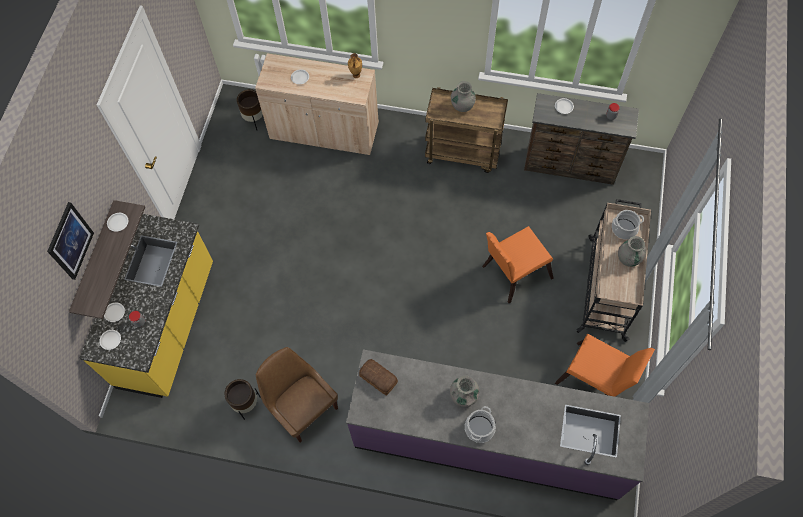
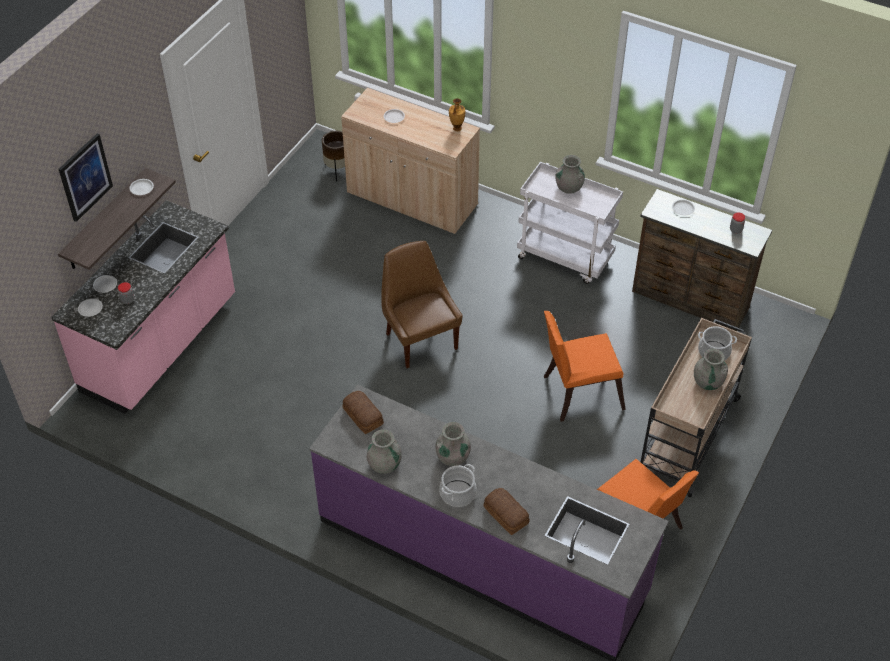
camera: 15 degrees right, 15 degrees down
(168, 325) = (161, 345): yellow counter -> pink counter
(246, 404) = (215, 444): brown planter -> none
(303, 407) = (277, 465): brown chair -> brown chair (420, 339)
(412, 419) = (384, 464): none -> grey vase
(463, 153) = (566, 257): brown cart -> white cart
(524, 437) = (506, 516): none -> bread

